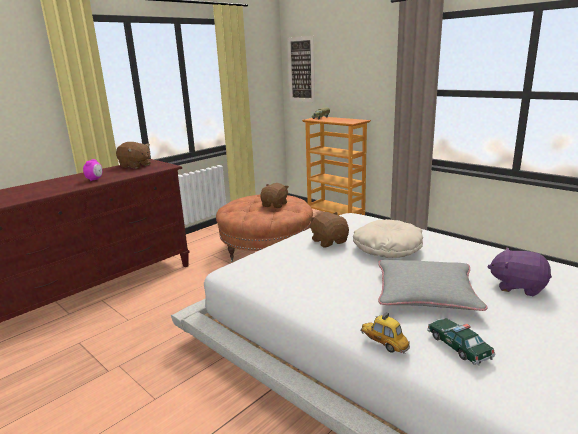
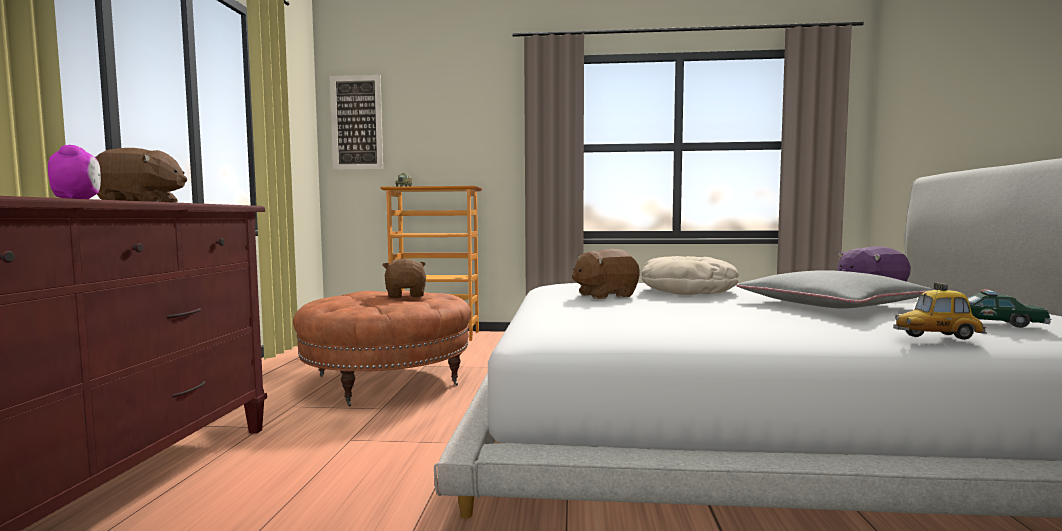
camera: 40 degrees left, 15 degrees down
(329, 241) = (605, 295): brown plush toy -> brown plush toy turned 45 degrees counterclockwise

